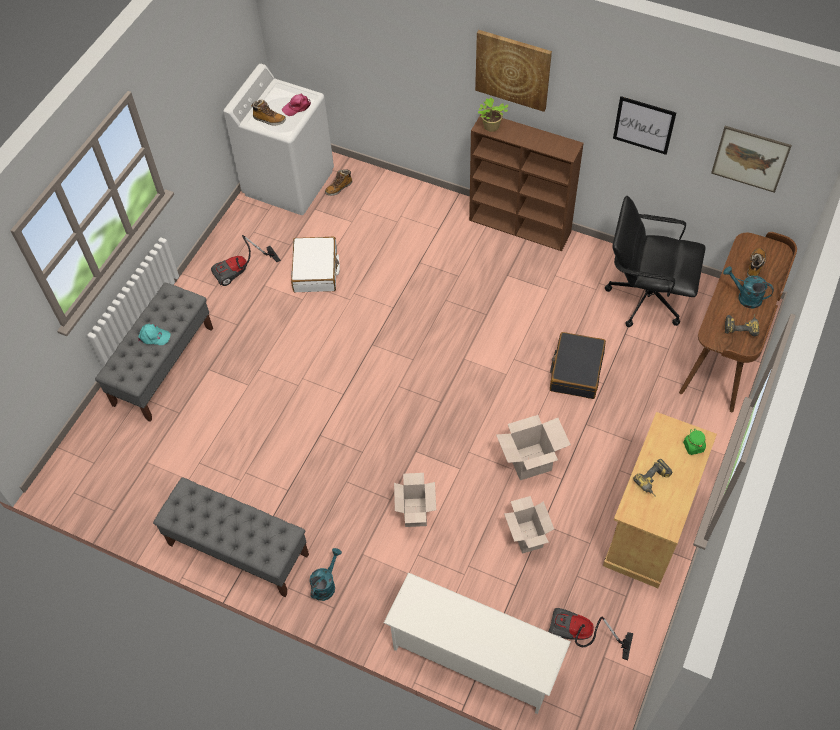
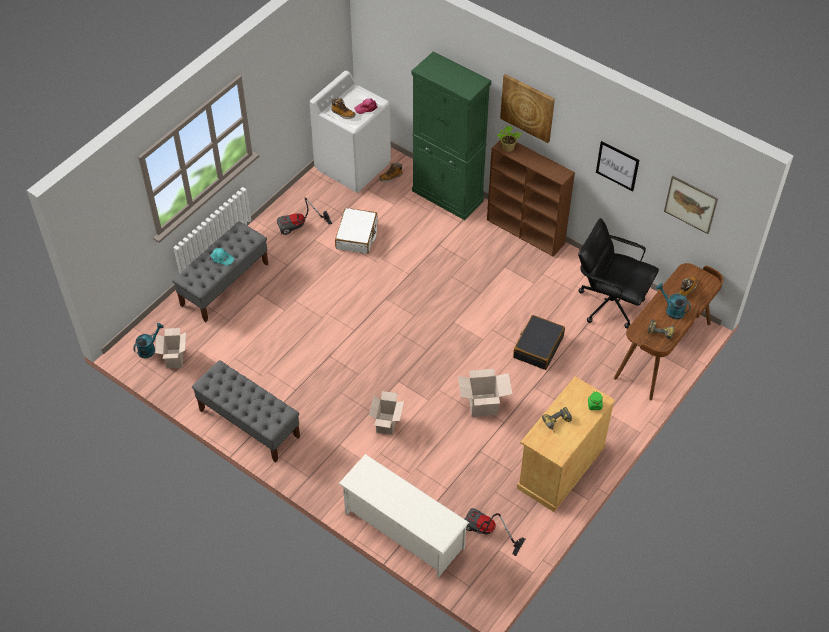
camera: 10 degrees right, 5 degrees down
(325, 584) = (307, 459): turquoise watering can -> turquoise watering can (149, 349)
(414, 199) = (447, 196): none -> green cabinet
(526, 536) = (465, 456): cardboard box -> cardboard box (174, 358)

